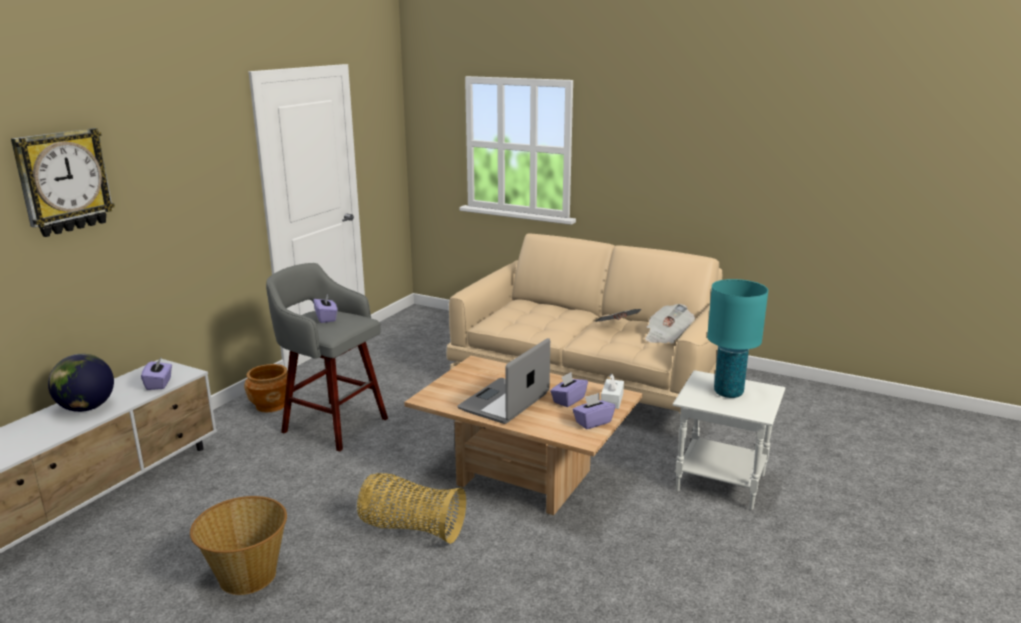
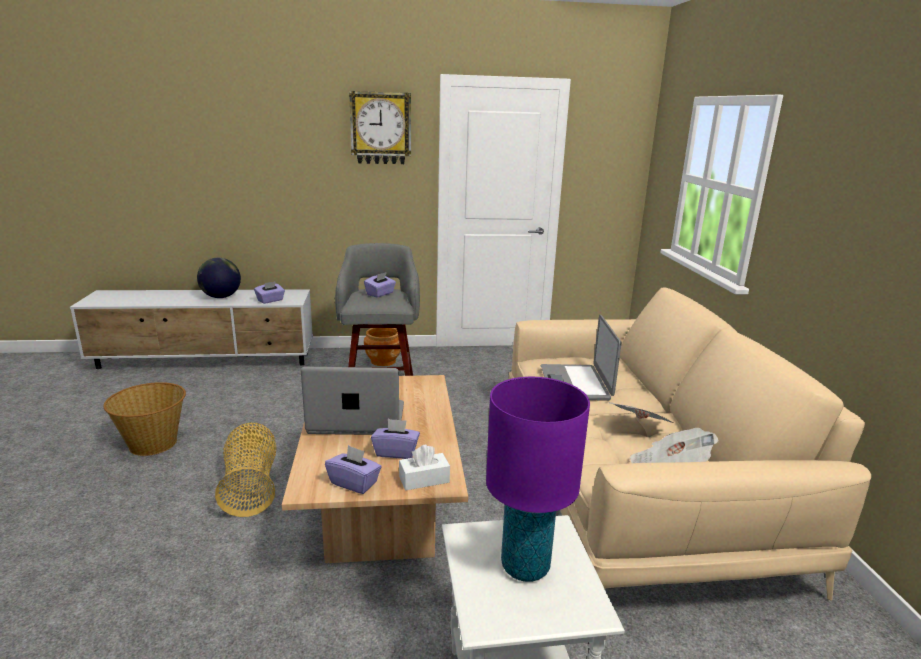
camera: 55 degrees right, 0 degrees up
(63, 181) = (250, 138): wall clock -> wall clock (381, 128)
(539, 322) = (576, 383): none -> laptop
(728, 392) = (525, 566): turquoise table lamp -> purple table lamp

